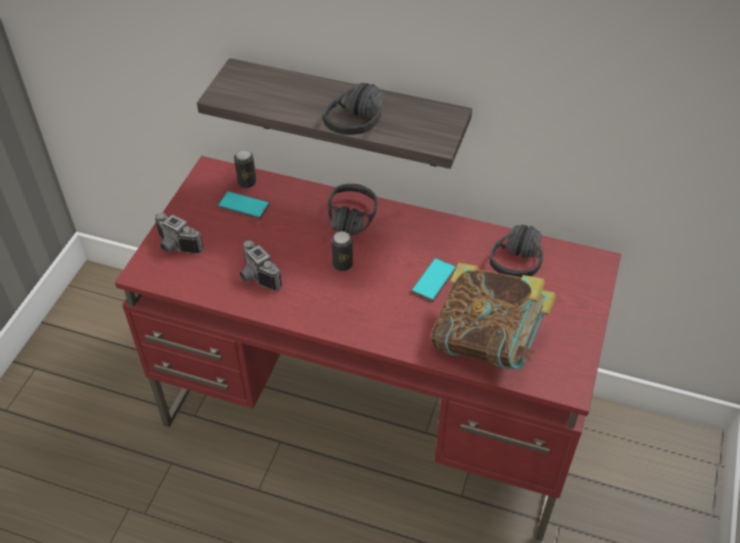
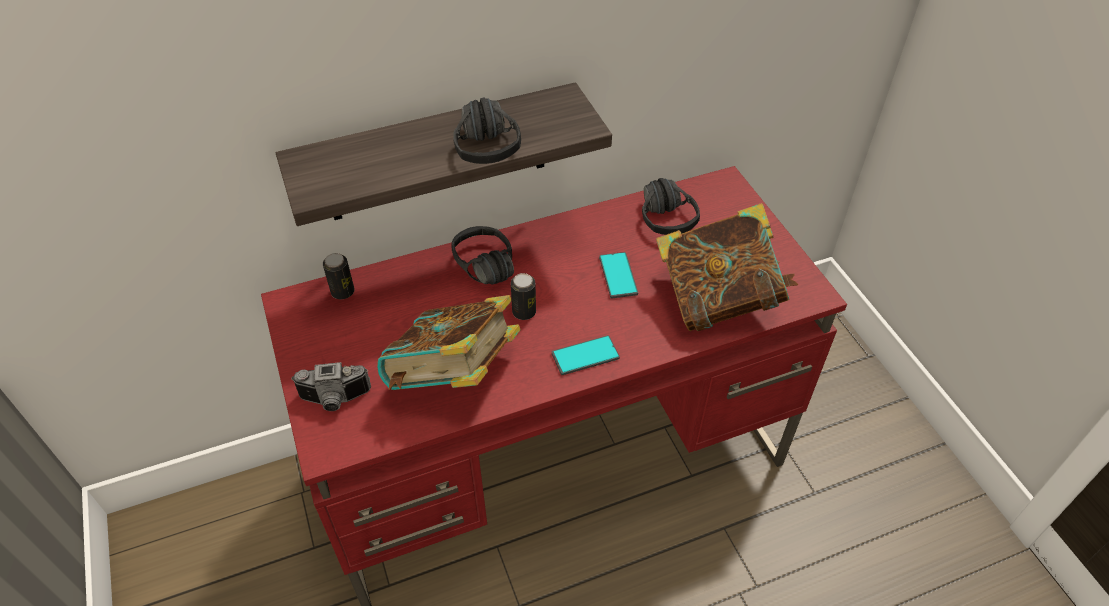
camera: 40 degrees left, 0 degrees up
(243, 205) = (364, 316): phone -> phone (585, 356)
(256, 277) = (454, 376): camera -> book

